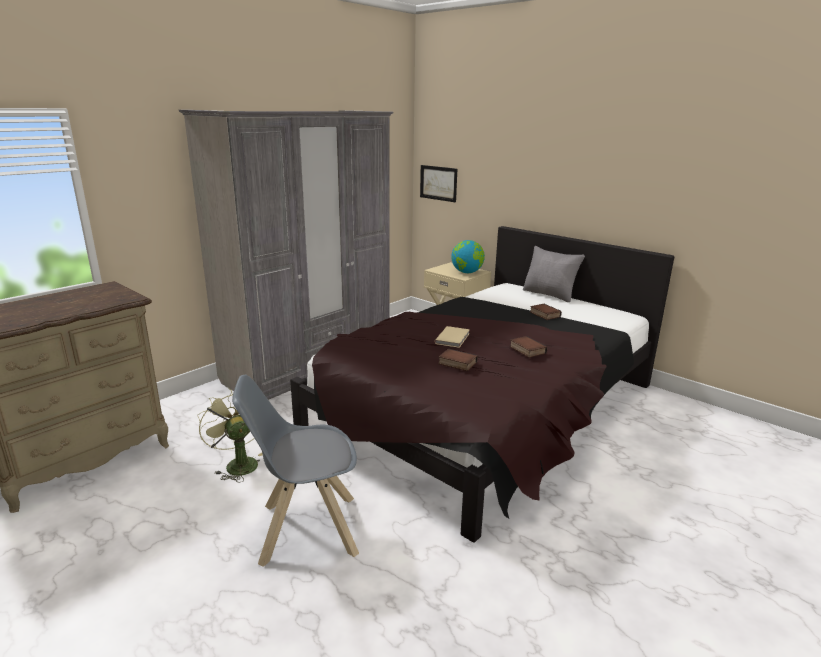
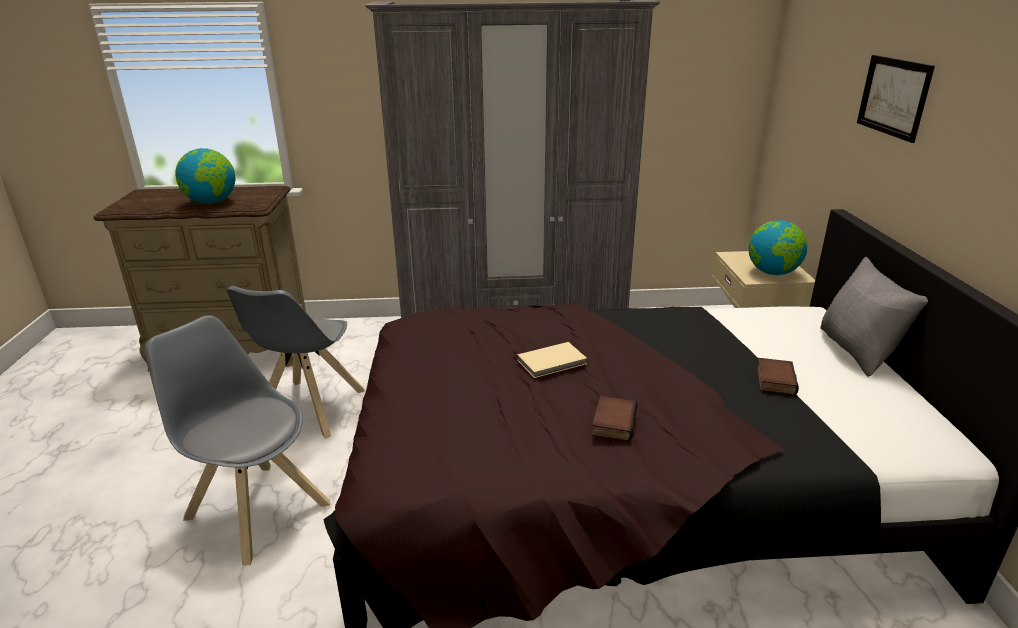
camera: 45 degrees right, 5 degrees up
(74, 305) = (211, 202): none -> globe
(238, 463) = (308, 410): green fan -> grey chair
(438, 183) = (790, 119): picture -> picture (893, 96)
(456, 363) = (488, 398): book -> none

